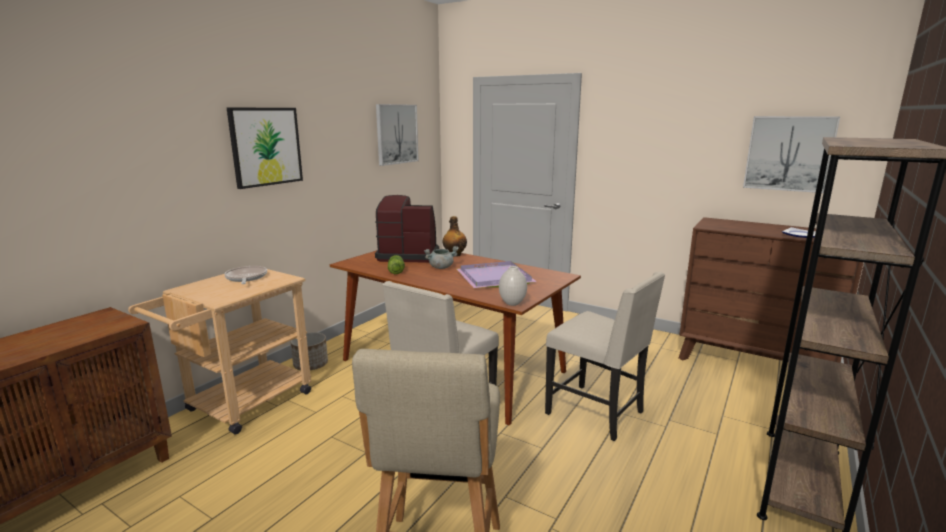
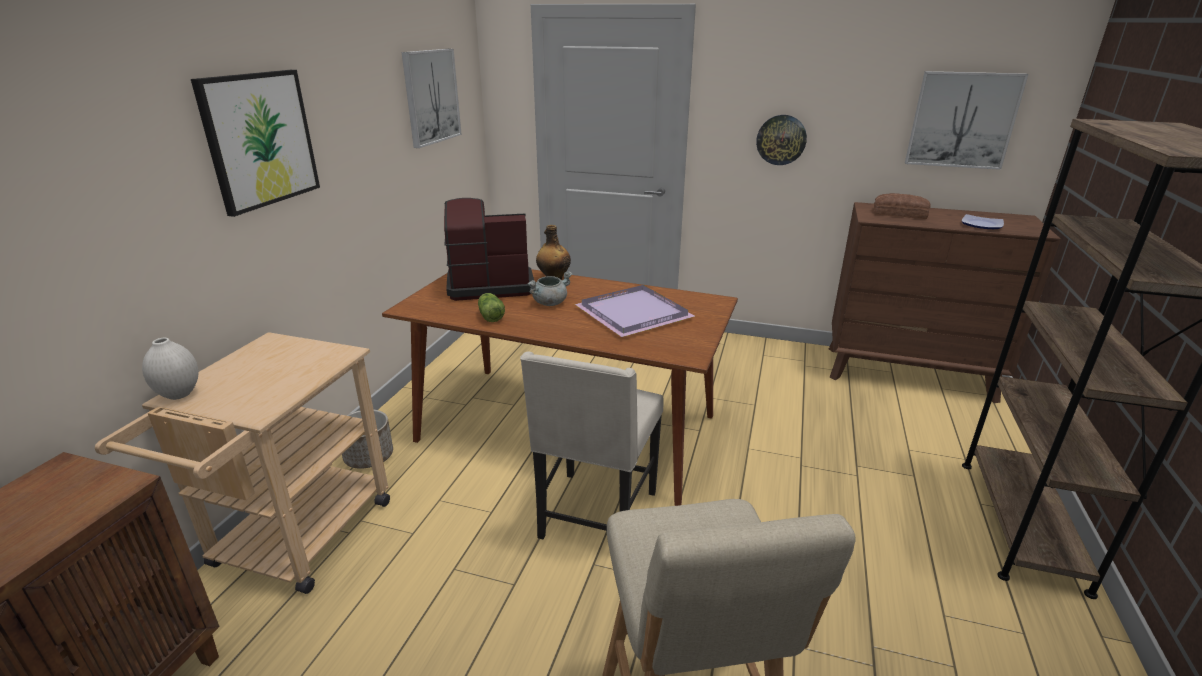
camera: 15 degrees left, 10 degrees up
(246, 278) = (273, 359): frying pan -> none
(512, 303) = (685, 357): white vase -> white vase (178, 394)
(597, 413) = (774, 470): beige chair -> none
(645, 168) = (781, 140): none -> wall clock
(735, 225) = (900, 214): none -> bread

